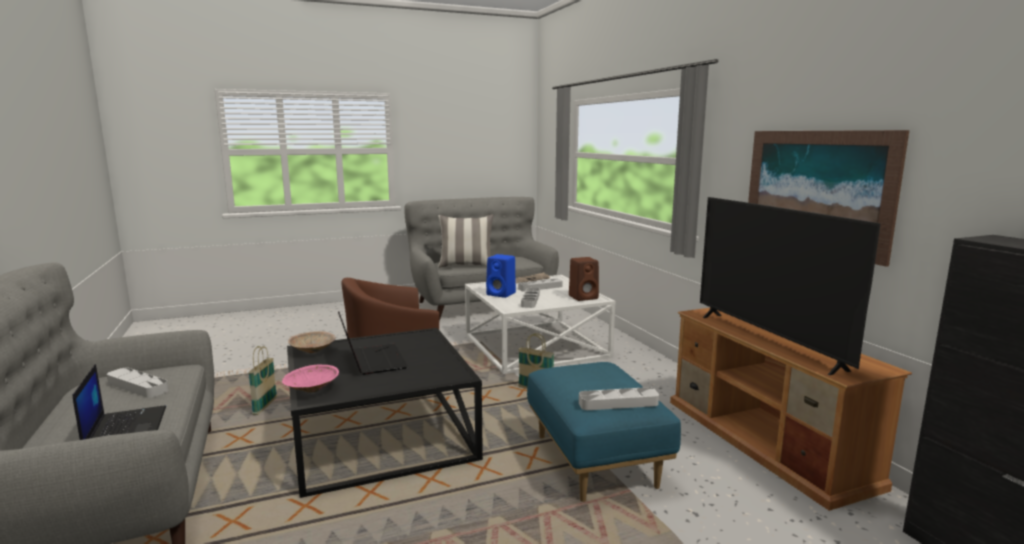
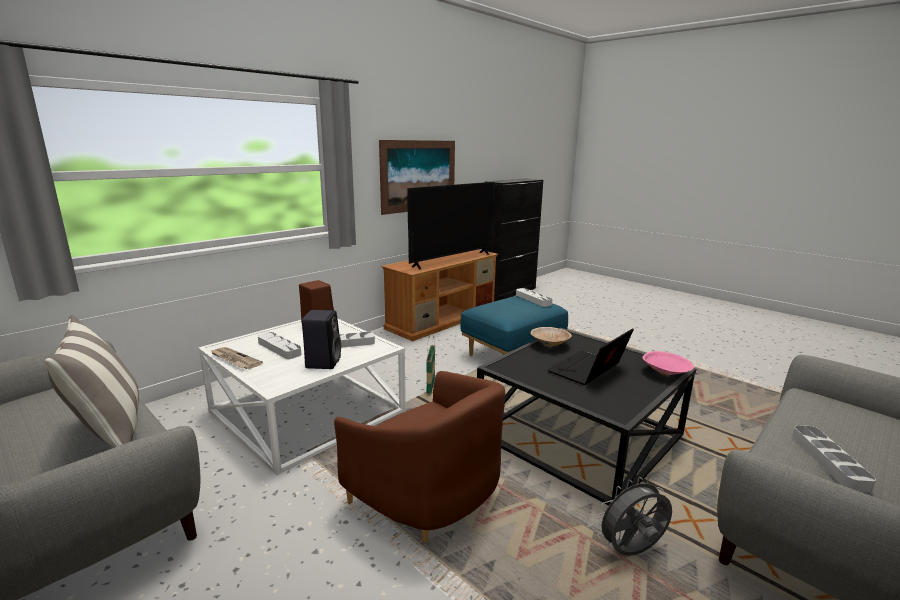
camera: 115 degrees left, 5 degrees up
(125, 428) = (833, 415): laptop -> none
(265, 407) = (631, 552): basket -> grey fan
(313, 351) = (615, 407): beige bowl -> beige bowl (550, 344)
(502, 294) = (323, 362): blue speaker -> black speaker

